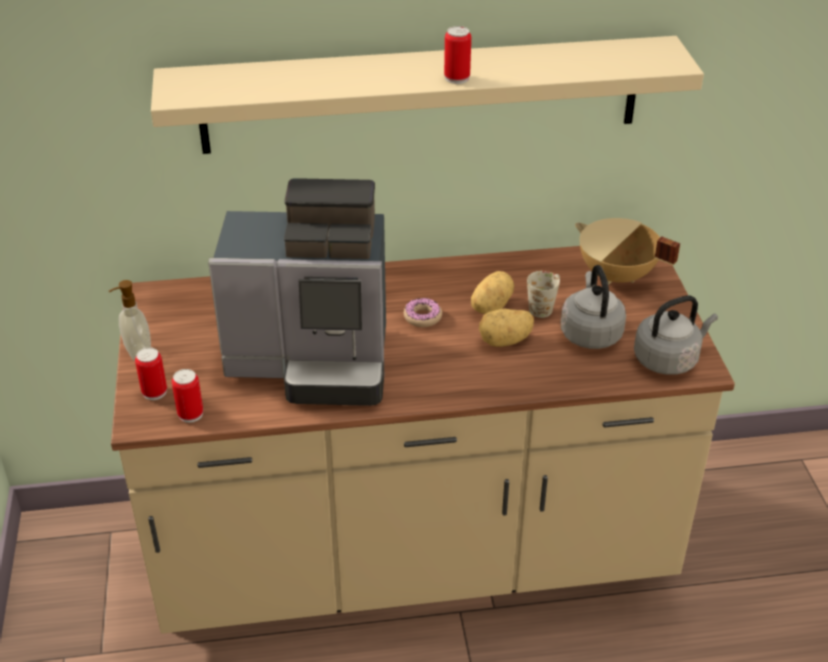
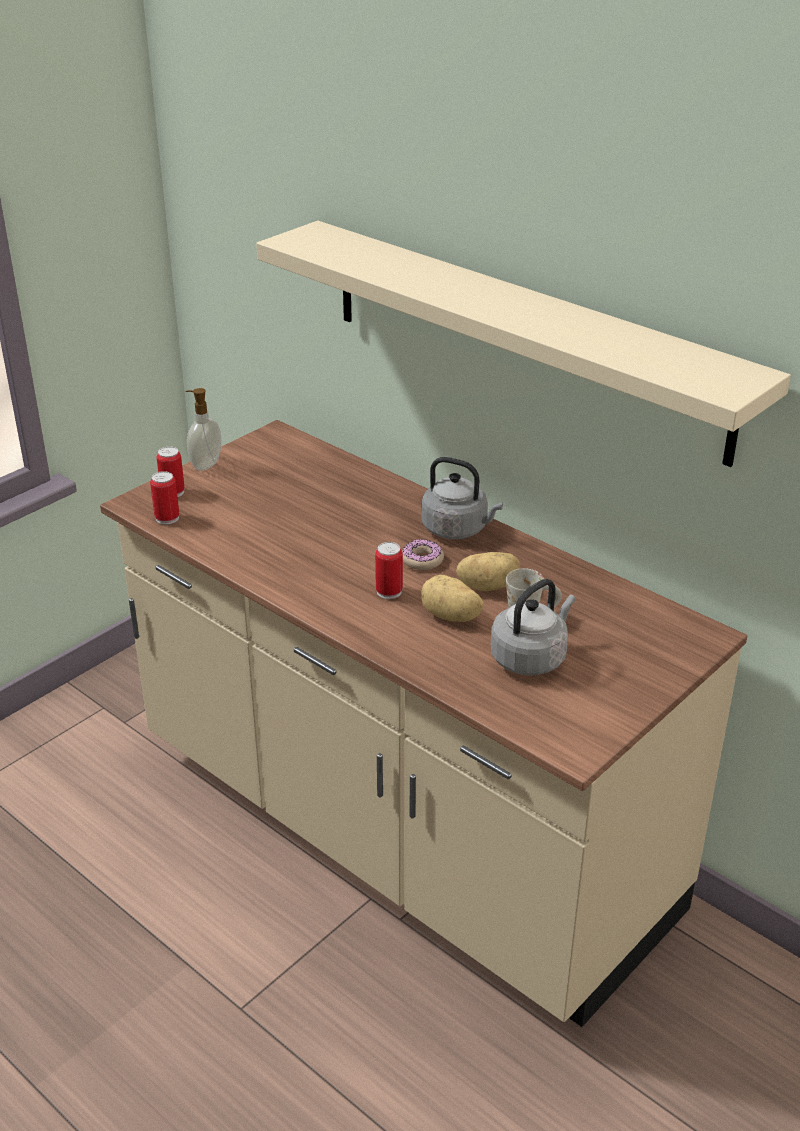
camera: 50 degrees right, 5 degrees down
(315, 361) = (295, 538): coffee machine -> none
(457, 78) = (503, 315): can -> can (389, 591)
(616, 276) = (642, 635): beige cooking pot -> none
(668, 359) = (559, 722): grey kettle -> grey kettle (458, 529)

